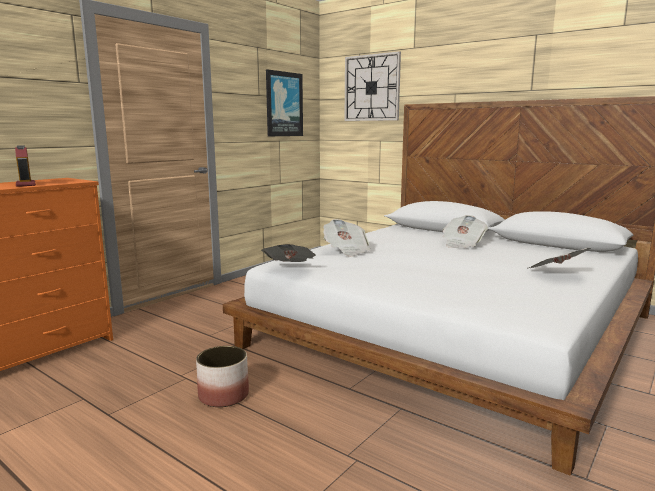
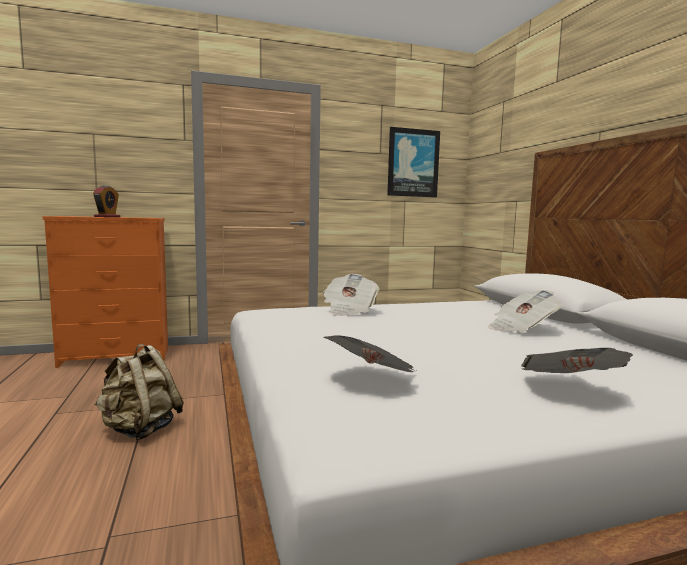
camera: 35 degrees right, 5 degrees down
(224, 396) = (140, 429): planter -> beige backpack
(290, 268) = (252, 315): newspaper -> newspaper (373, 380)
(372, 88) = (511, 139): wall clock -> none

